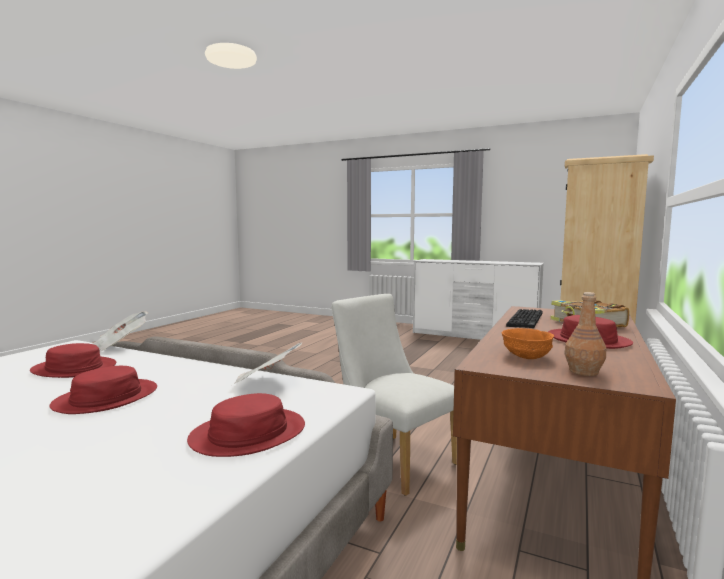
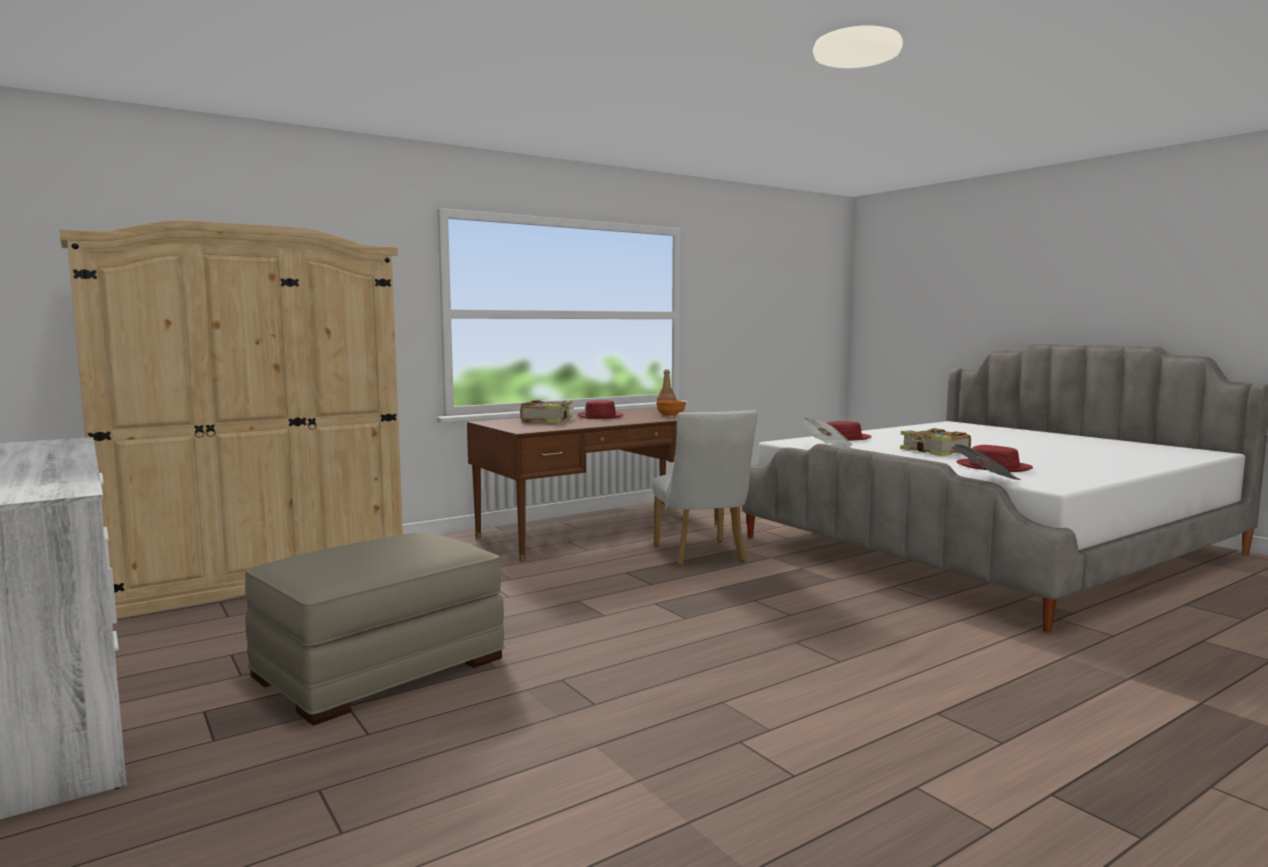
camera: 150 degrees left, 0 degrees up
(106, 398) = (934, 452): red hat -> book
(422, 355) = (379, 667): none -> beige ottoman
(526, 320) = (576, 425): keyboard -> none

